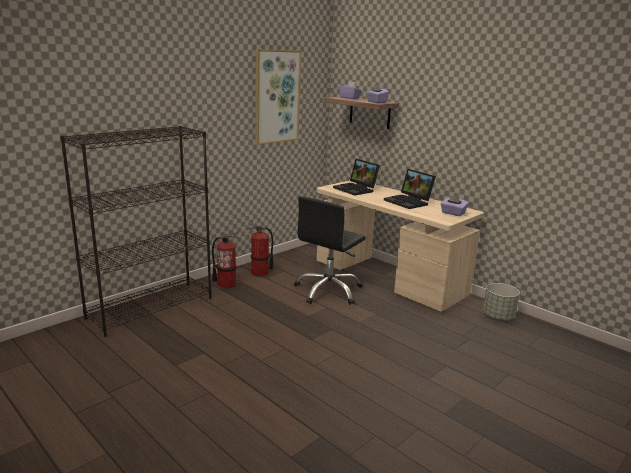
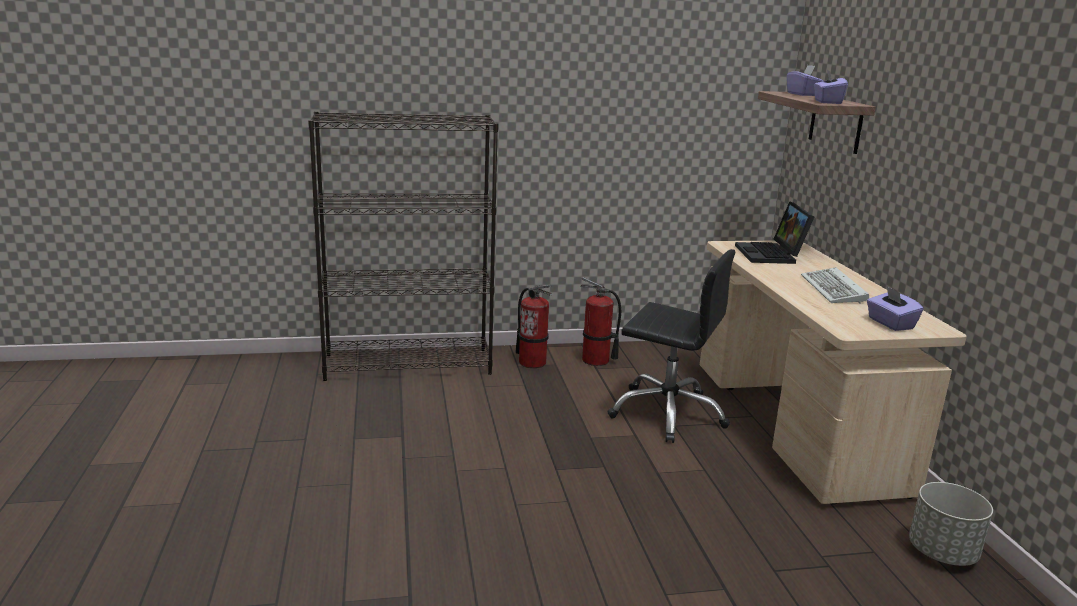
camera: 35 degrees right, 0 degrees up
(277, 96) = (674, 85): picture -> none
(328, 291) = (667, 413): black office chair -> black office chair turned 135 degrees counterclockwise
(409, 202) = (834, 290): laptop -> keyboard

